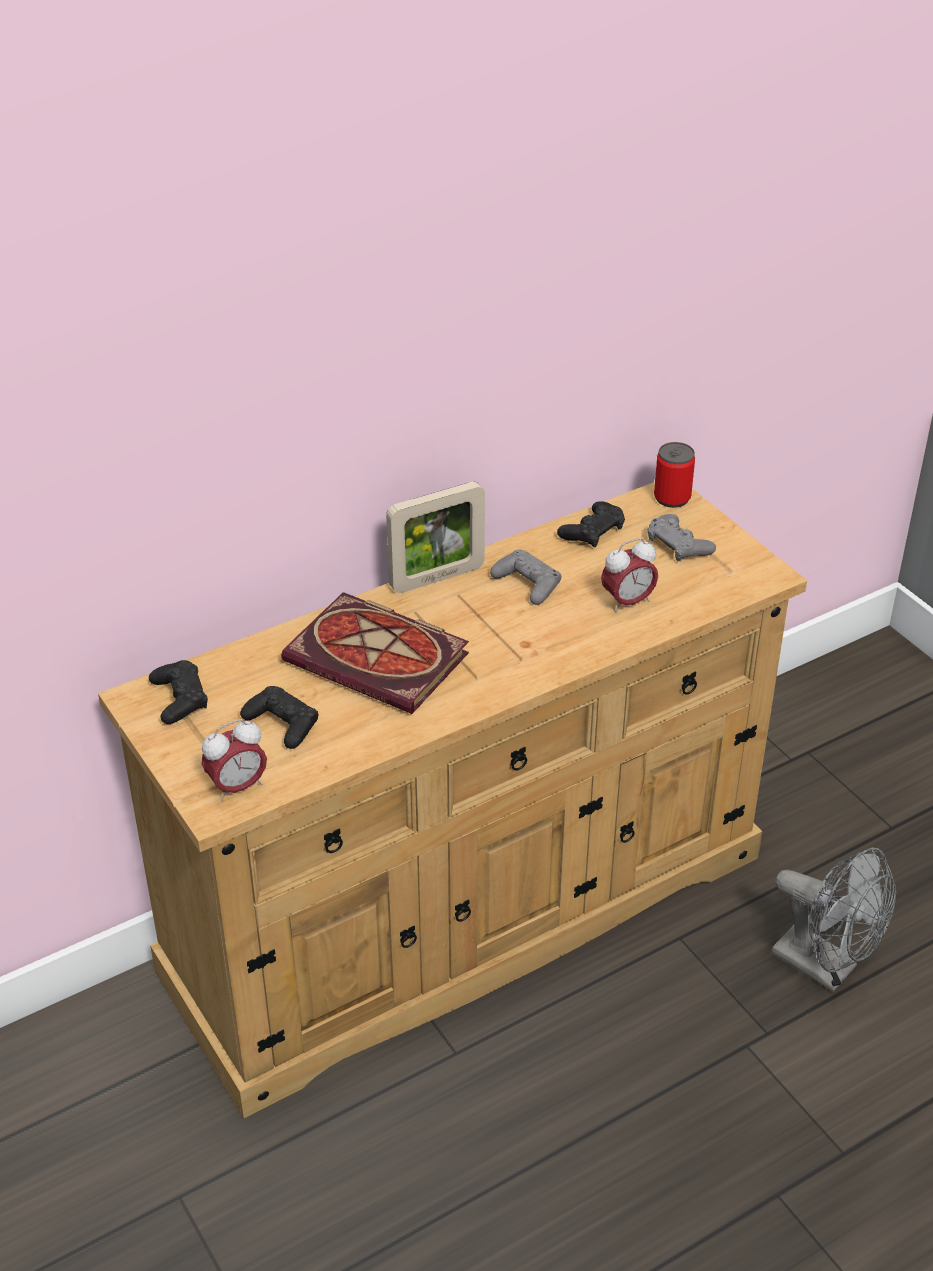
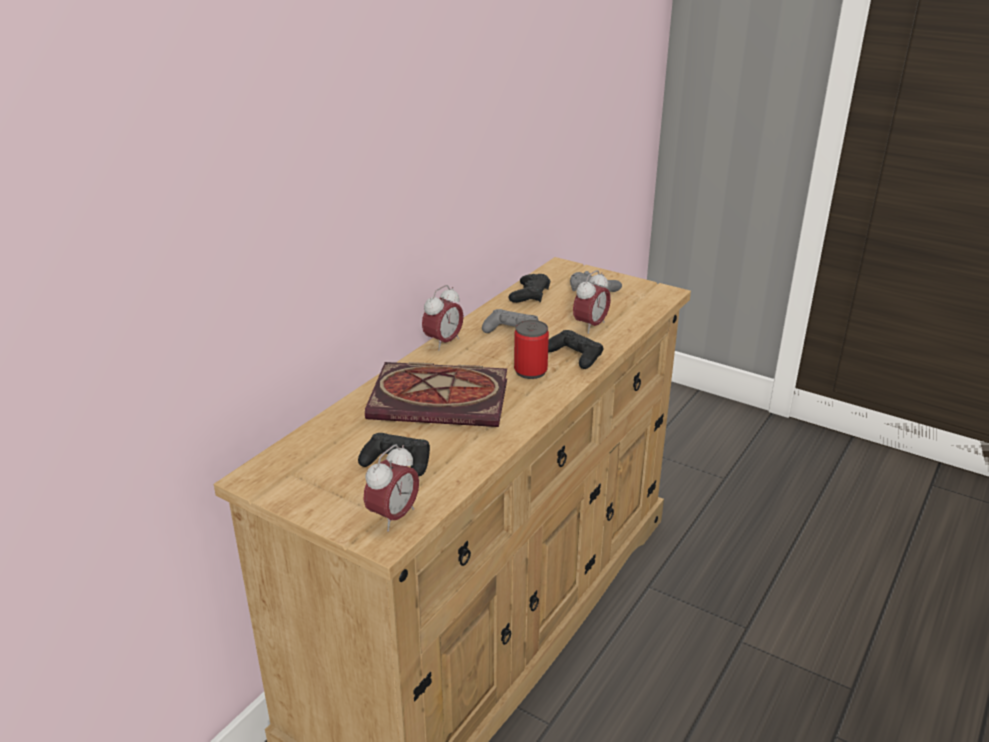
camera: 25 degrees left, 10 degrees down
(179, 699) = (293, 468): black game controller -> black game controller (575, 355)
(437, 578) = (443, 342): picture frame -> alarm clock
(672, 498) = (565, 268): can -> can (530, 371)
(825, 967) = (750, 573): grey fan -> none

